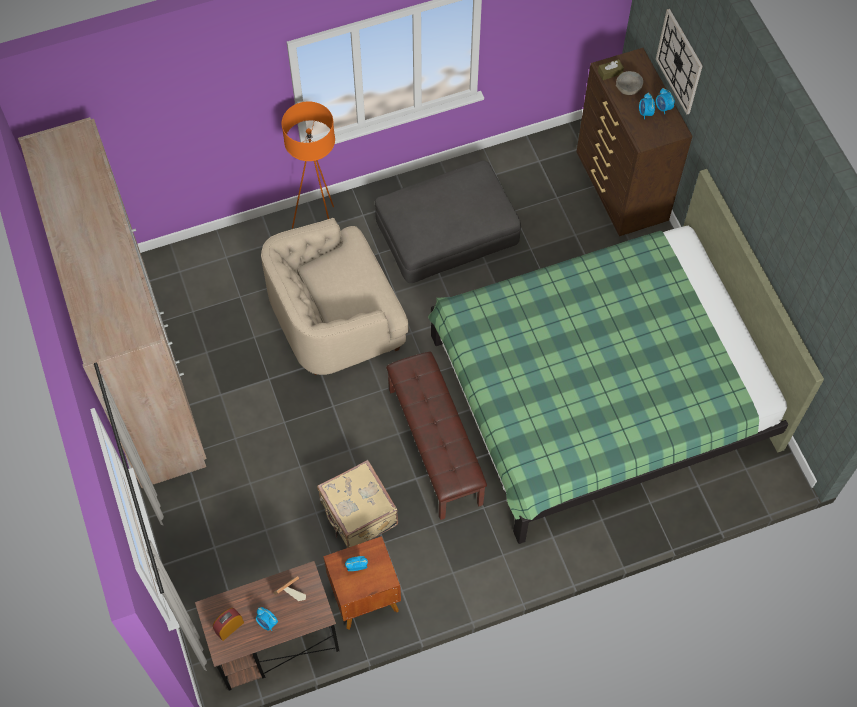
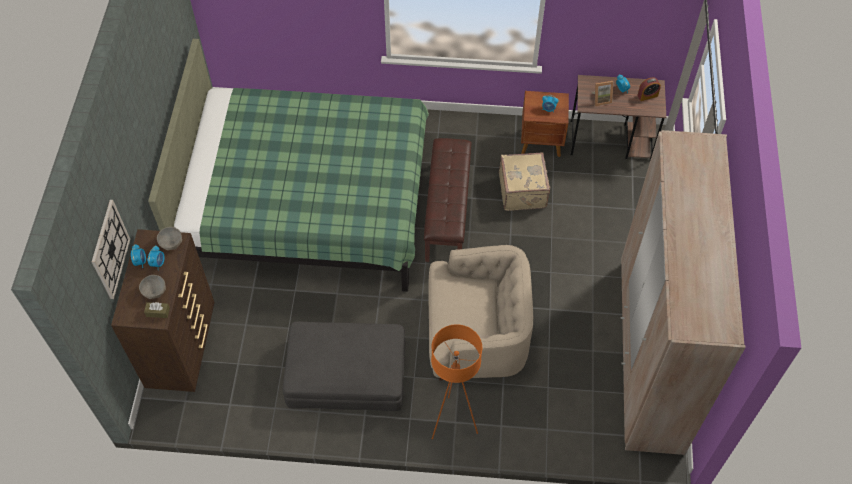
camera: 155 degrees left, 5 degrees down
(648, 136) = (171, 243): none -> grey bowl

